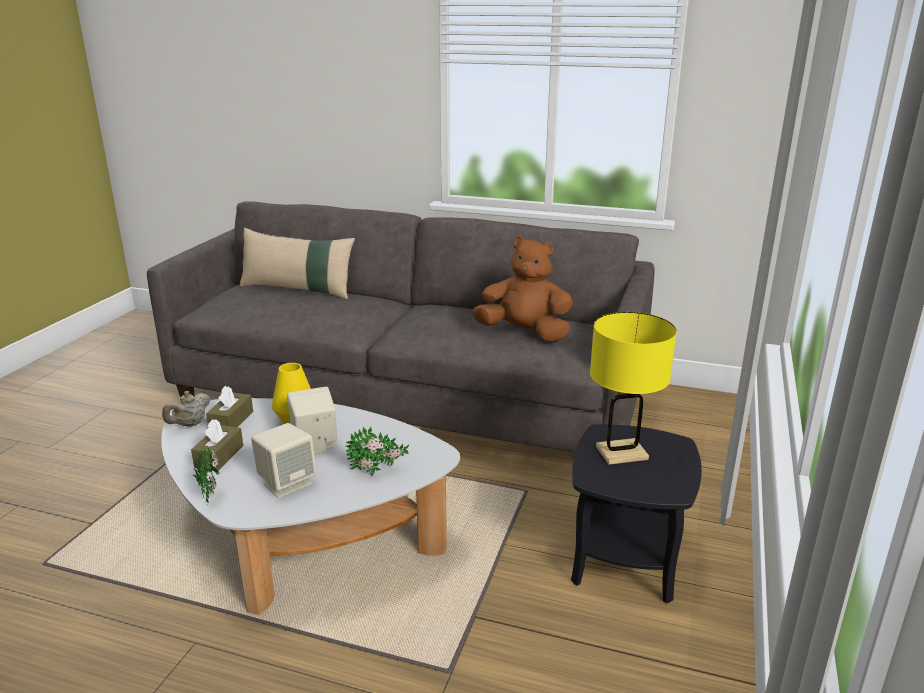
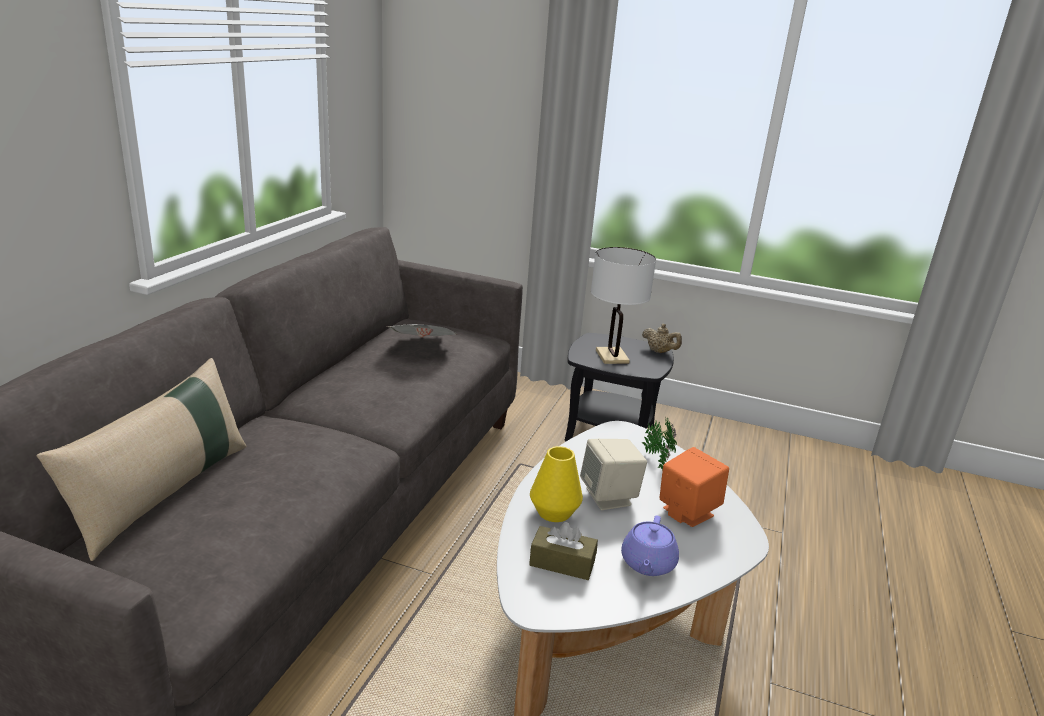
camera: 90 degrees left, 0 degrees up
(190, 424) = (572, 600): beige teapot -> beige teapot (659, 352)
(208, 492) = (719, 563): potted plant -> none
(219, 456) = (647, 564): brown tissue box -> purple teapot
(287, 483) = (687, 512): beige speaker -> orange speaker
(524, 333) = (422, 348): brown plush toy -> newspaper
(621, 453) = (612, 356): yellow table lamp -> white table lamp

